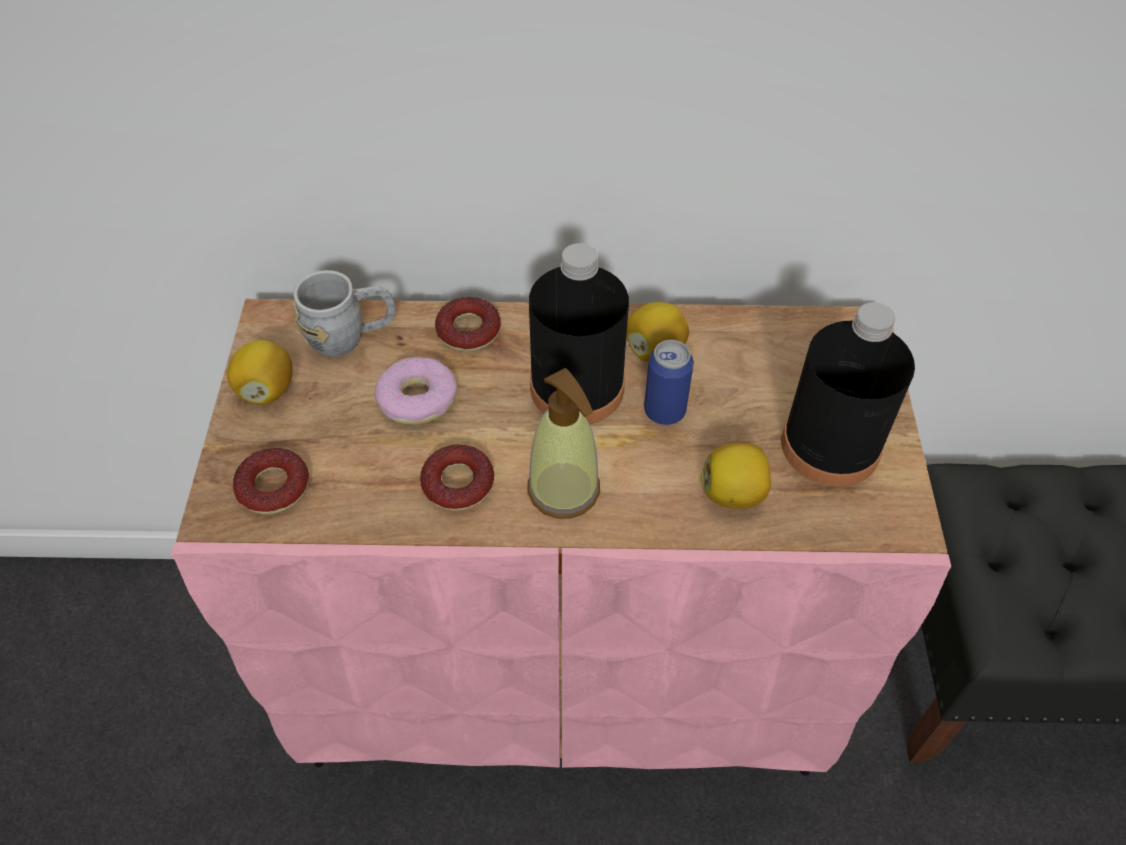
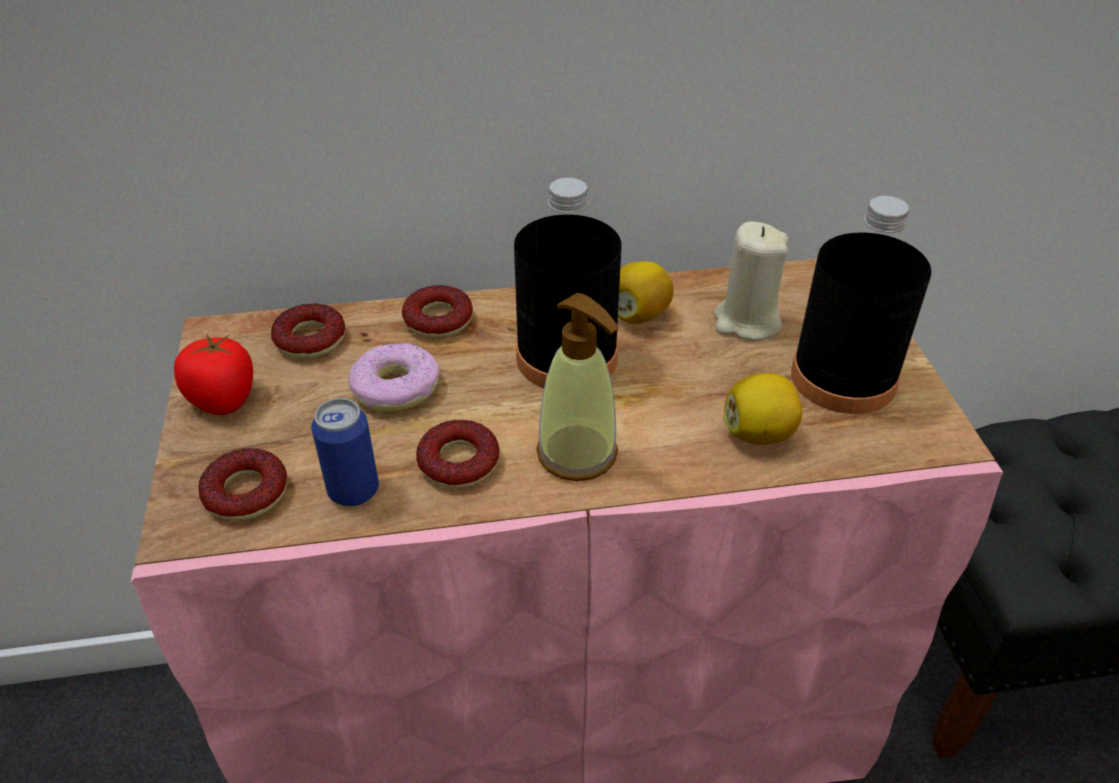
camera: 10 degrees left, 10 degrees down
(267, 390) = (223, 399): lemon -> tomato
(351, 337) = (310, 339): grey mug -> donut
(664, 411) = (664, 368): can -> can (353, 490)
(755, 371) = (746, 322): none -> beige candle

